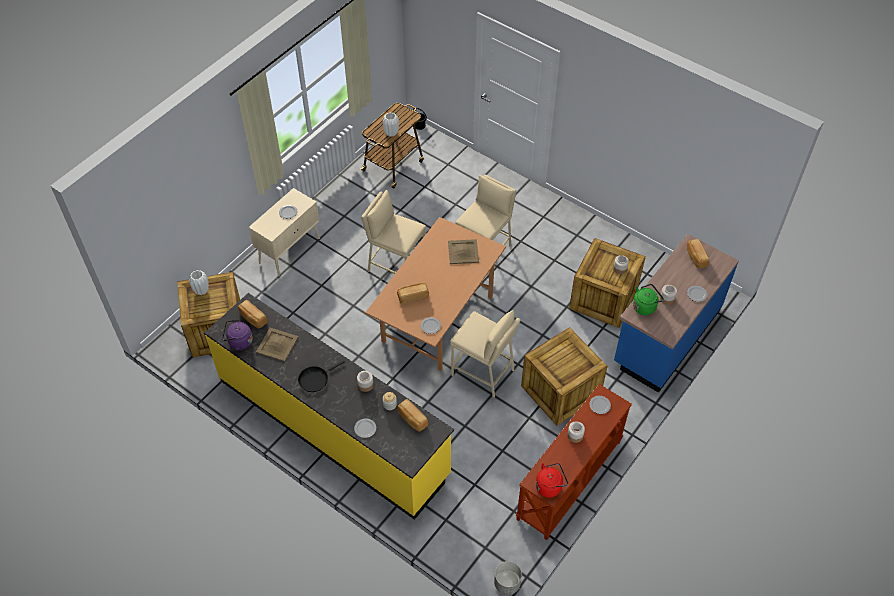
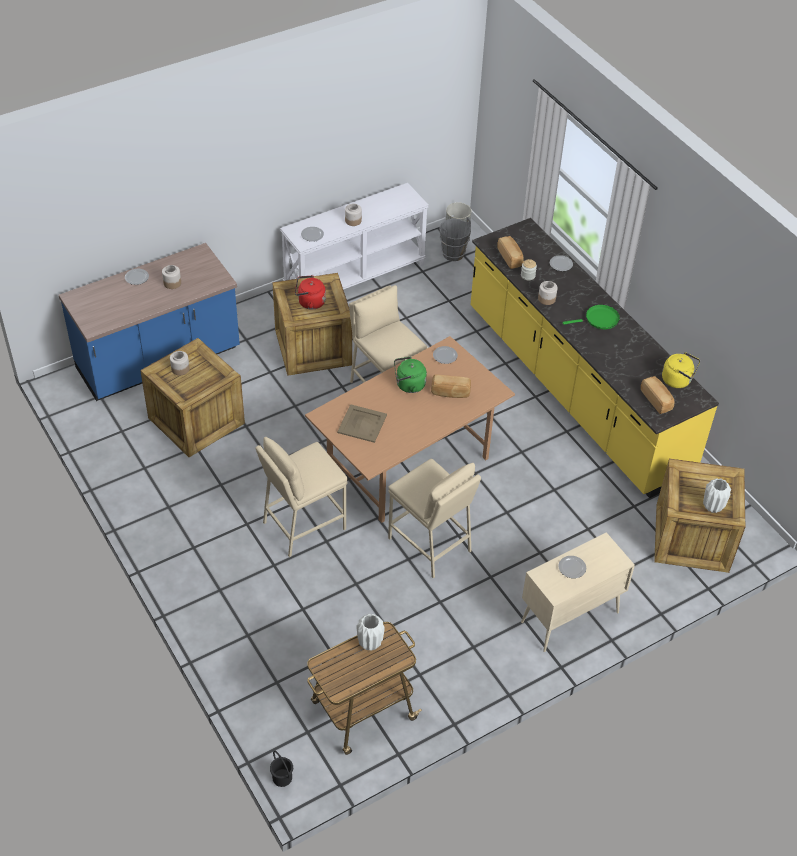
camera: 160 degrees left, 5 degrees down
(239, 342) = (678, 380): purple kettle -> yellow kettle
(277, 344) = (633, 364): beige tray -> none
(315, 379) = (599, 319): black frying pan -> green frying pan
(496, 545) = (453, 254): none -> grey bucket
(550, 486) = (401, 195): red kettle -> red kettle (309, 302)
(570, 480) = (354, 276): brown console table -> white console table
(645, 306) = (202, 283): green kettle -> green kettle (408, 385)
(695, 257) = (102, 311): bread -> none

